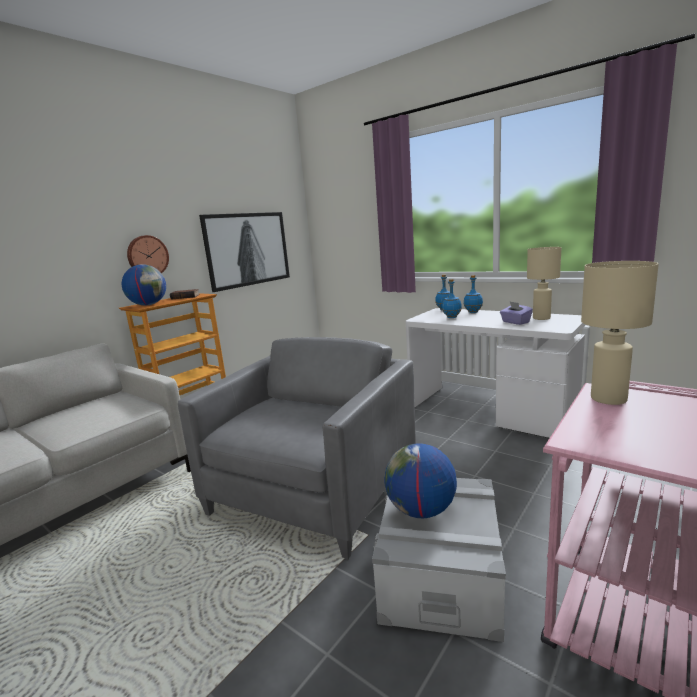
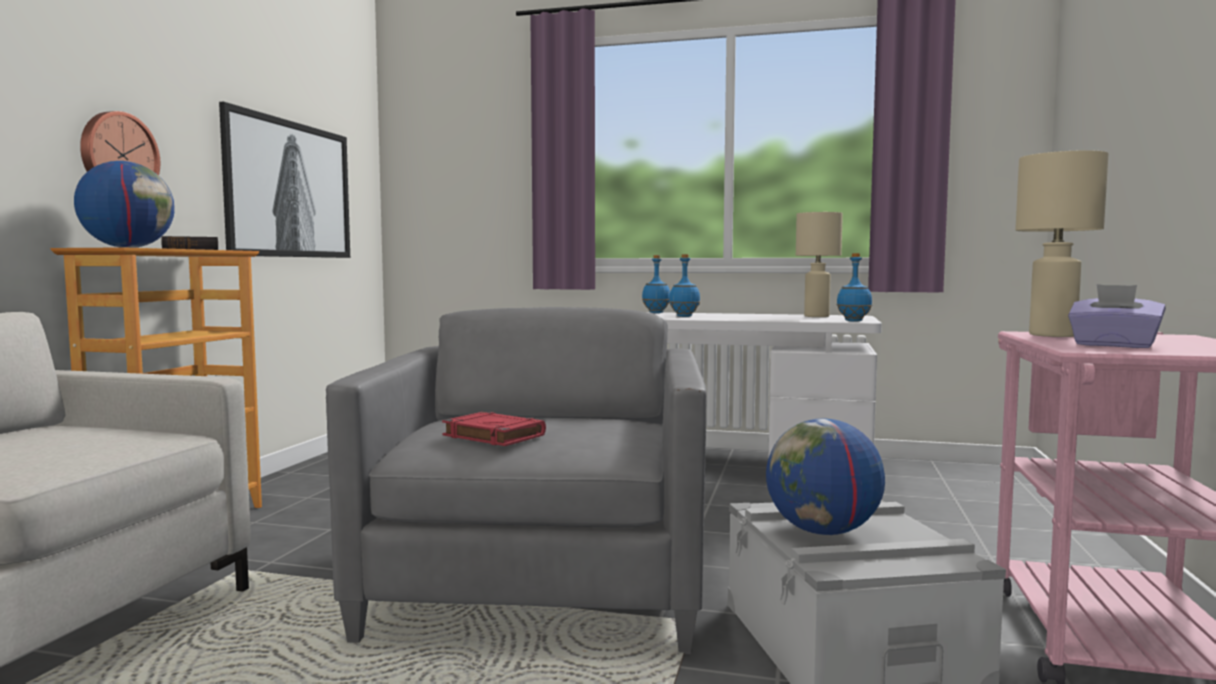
camera: 25 degrees left, 10 degrees down
(262, 425) = (492, 435): none -> red book
(472, 312) = (706, 314): blue bottle -> blue bottle (853, 321)
(515, 322) = (788, 318): purple tissue box -> purple tissue box (1113, 345)

